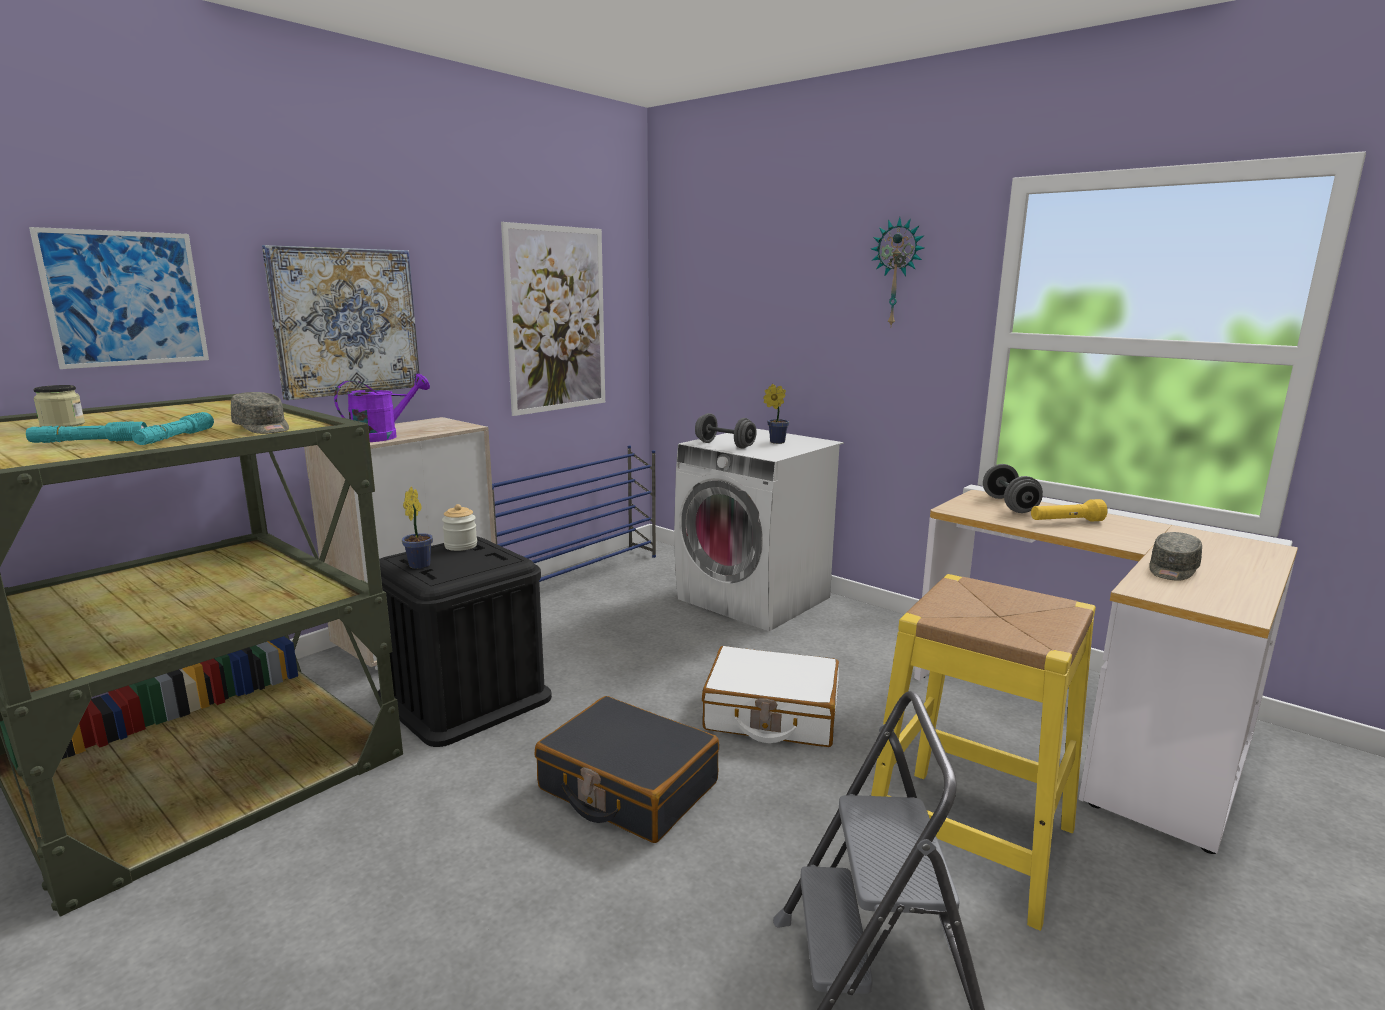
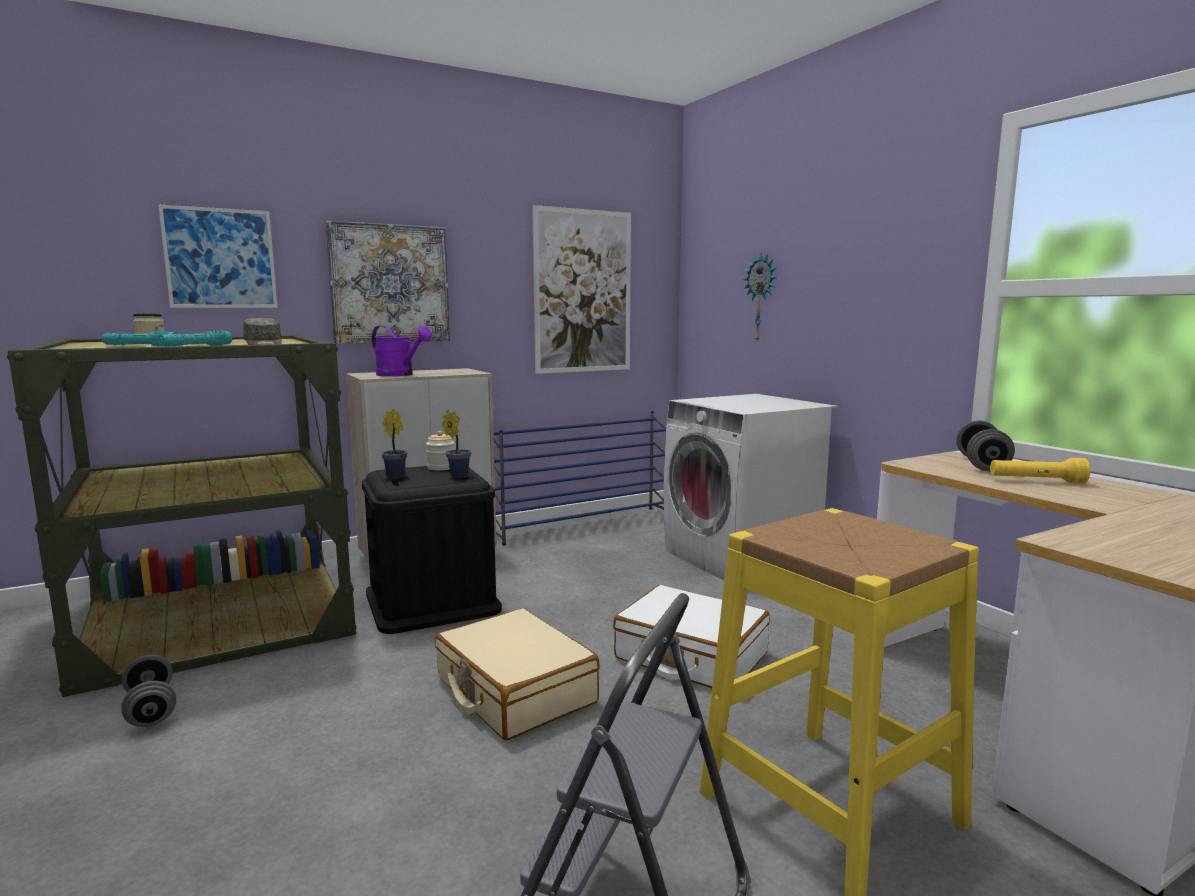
camera: 20 degrees right, 5 degrees down
(382, 436) = (400, 375): purple watering can -> purple watering can turned 60 degrees clockwise
(627, 786) = (514, 691): black suitcase -> beige suitcase
(725, 445) = (711, 402): grey dumbbell -> grey dumbbell (151, 709)
(775, 442) = (765, 402): potted plant -> potted plant (457, 475)
(897, 273) = (889, 229): wall clock -> wall clock (761, 298)
(1172, 570) = (1128, 529): grey cap -> none

